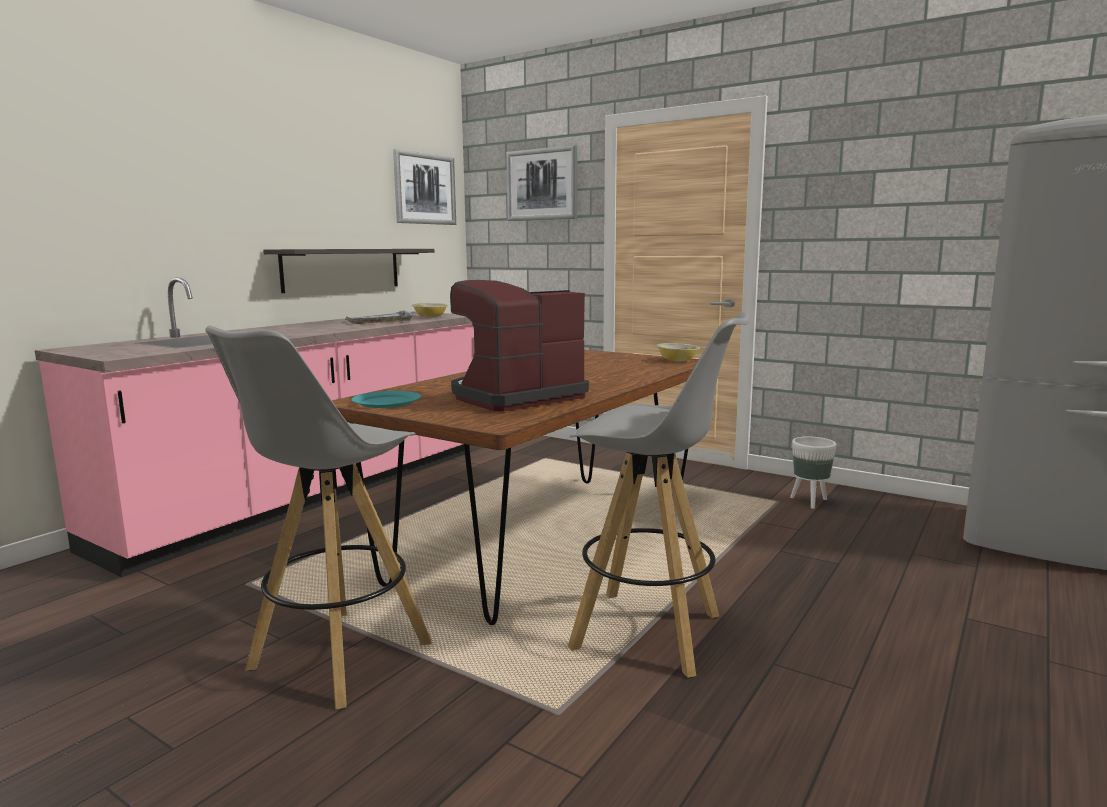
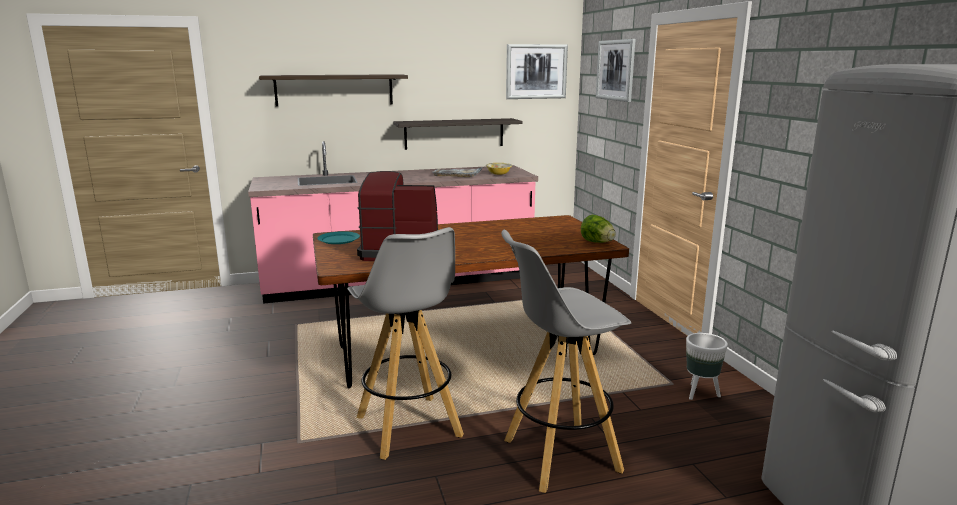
camera: 40 degrees right, 5 degrees up
(172, 194) = (334, 90): none -> shelf
(337, 657) = (271, 374): grey stool -> grey stool (558, 455)
(677, 361) = (598, 243): bowl -> lettuce

